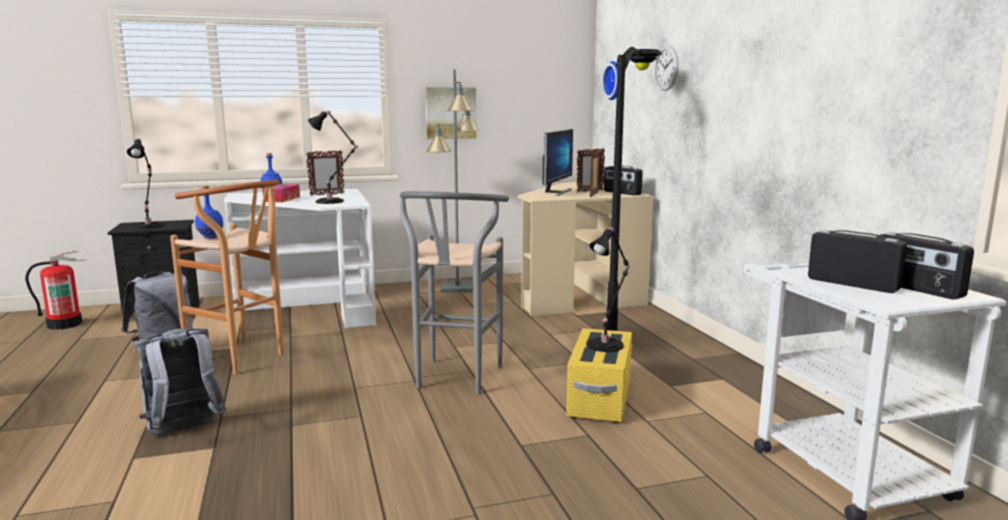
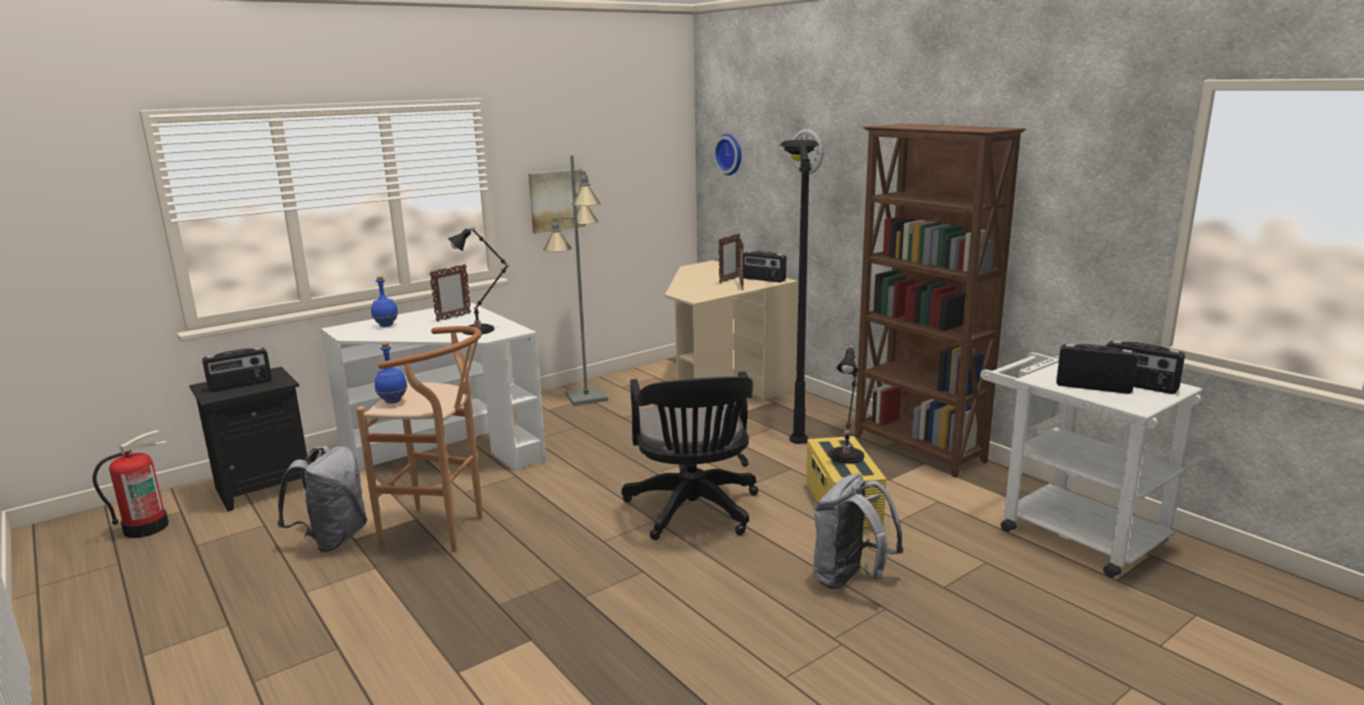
camera: 20 degrees left, 5 degrees up
(149, 225) = (240, 385): black table lamp -> radio
(184, 432) = (479, 630): grey backpack -> grey backpack (850, 579)
(282, 199) = (412, 332): tissue box -> none
(455, 380) = (694, 512): grey stool -> black office chair
(556, 192) = (698, 285): monitor -> none
(727, 366) = (918, 449): none -> brown bookcase

